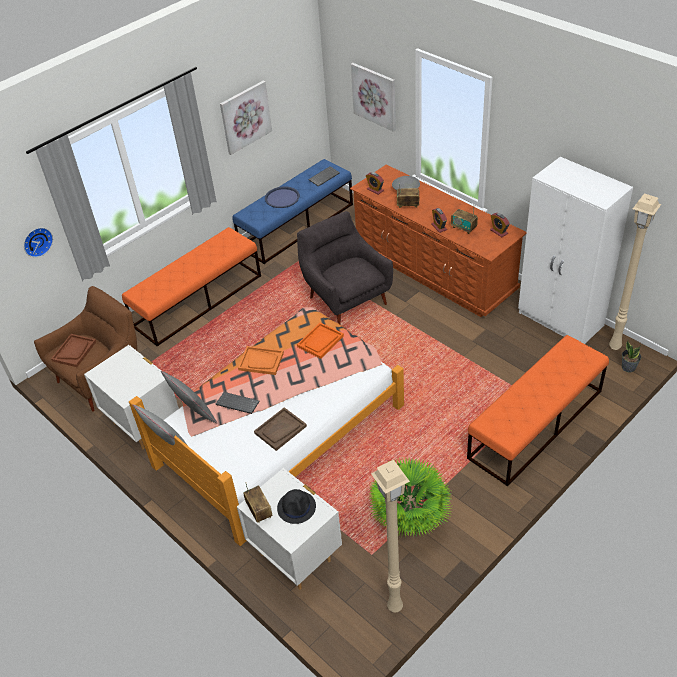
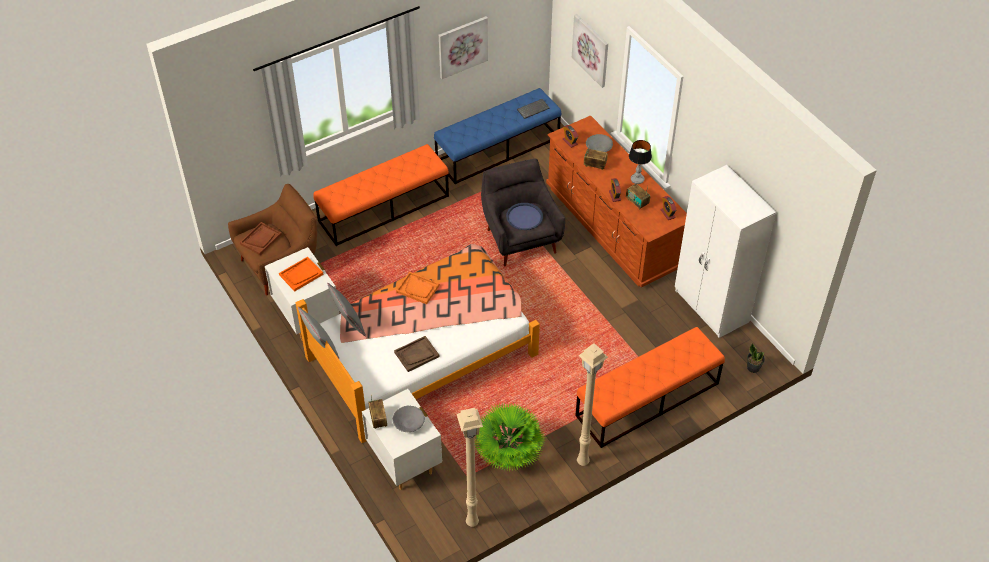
camera: 10 degrees right, 5 degrees up
(37, 241) = (247, 138): wall clock -> none
(236, 404) = (386, 323): keyboard -> none
(282, 198) = (486, 124): blue tray -> blue tray (524, 217)
(297, 507) = (409, 423): black hat -> grey bowl
(320, 341) = (474, 282): orange tray -> orange tray (301, 275)
(455, 208) = (637, 180): none -> table lamp
(616, 346) = (751, 344): beige floor lamp -> beige floor lamp (584, 461)

